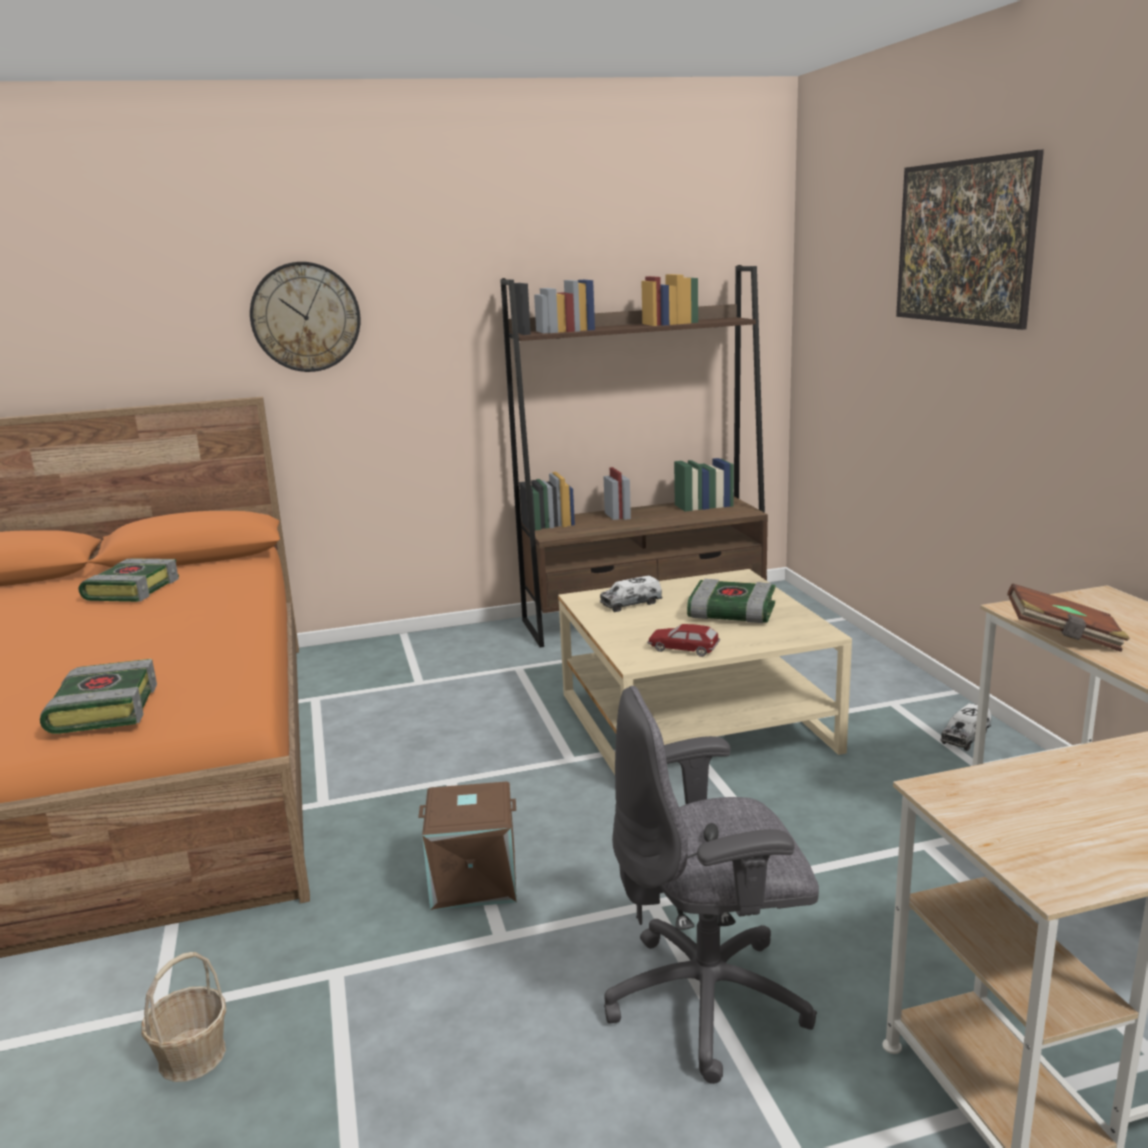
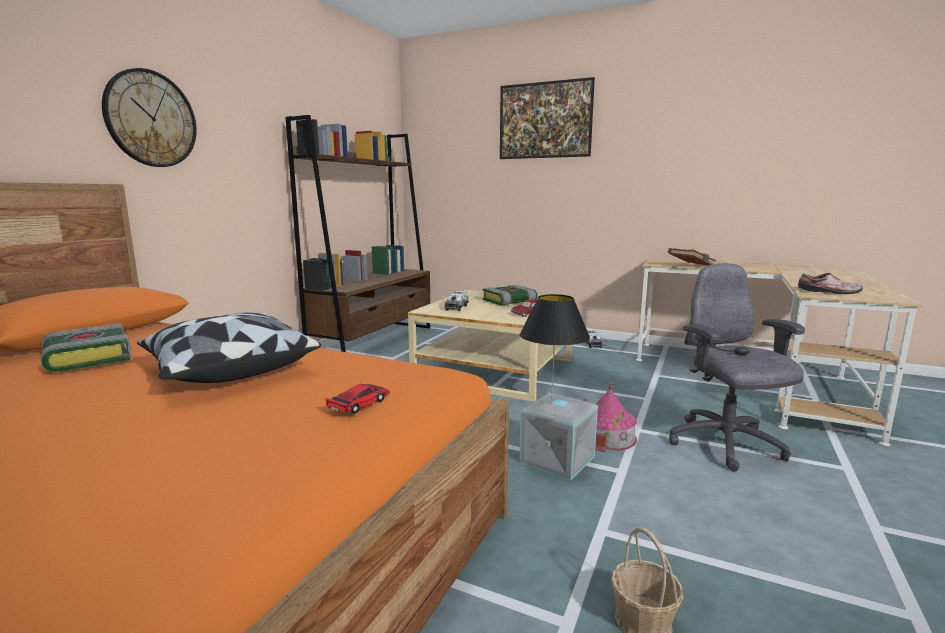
camera: 50 degrees left, 5 degrees down
(103, 709) = (359, 403): book -> toy car
(150, 636) = (229, 369): none -> pillow
(454, 795) = (551, 403): none -> black table lamp
(474, 878) = (556, 459): brown storage box -> grey storage box
(592, 889) = (607, 436): none -> toy house
(711, 1000) = (725, 445): grey office chair -> grey office chair turned 135 degrees clockwise
(1002, 803) = (830, 292): none -> shoe

